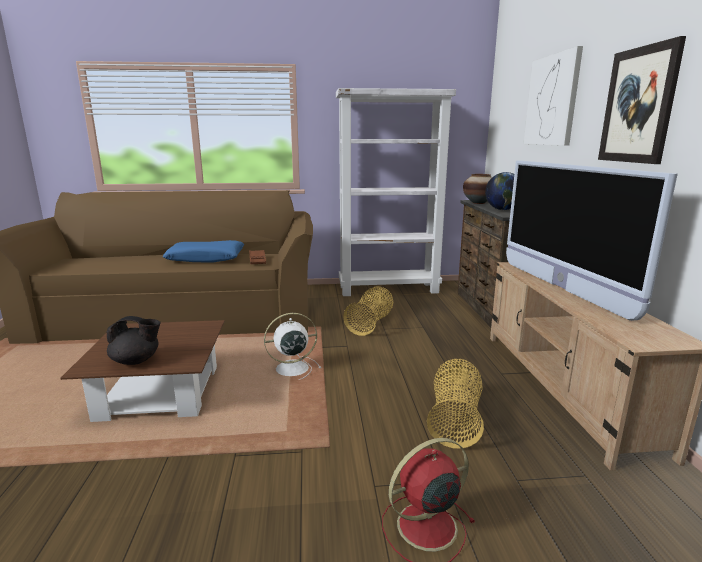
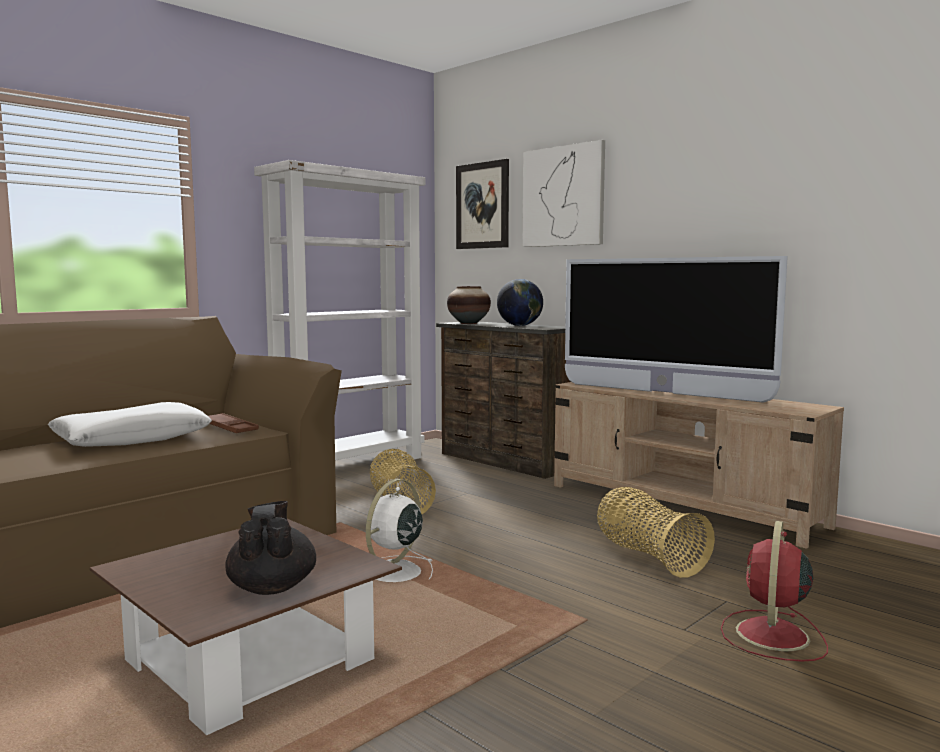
camera: 40 degrees left, 10 degrees down
(136, 361) = (272, 587): black teapot -> black teapot turned 60 degrees counterclockwise
(206, 258) = (132, 439): blue pillow -> white pillow
(638, 105) = (699, 200): picture -> picture (482, 206)

